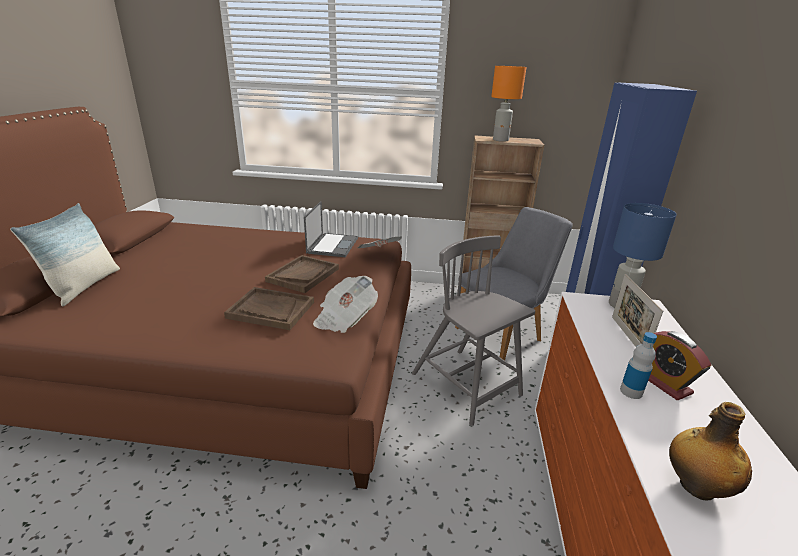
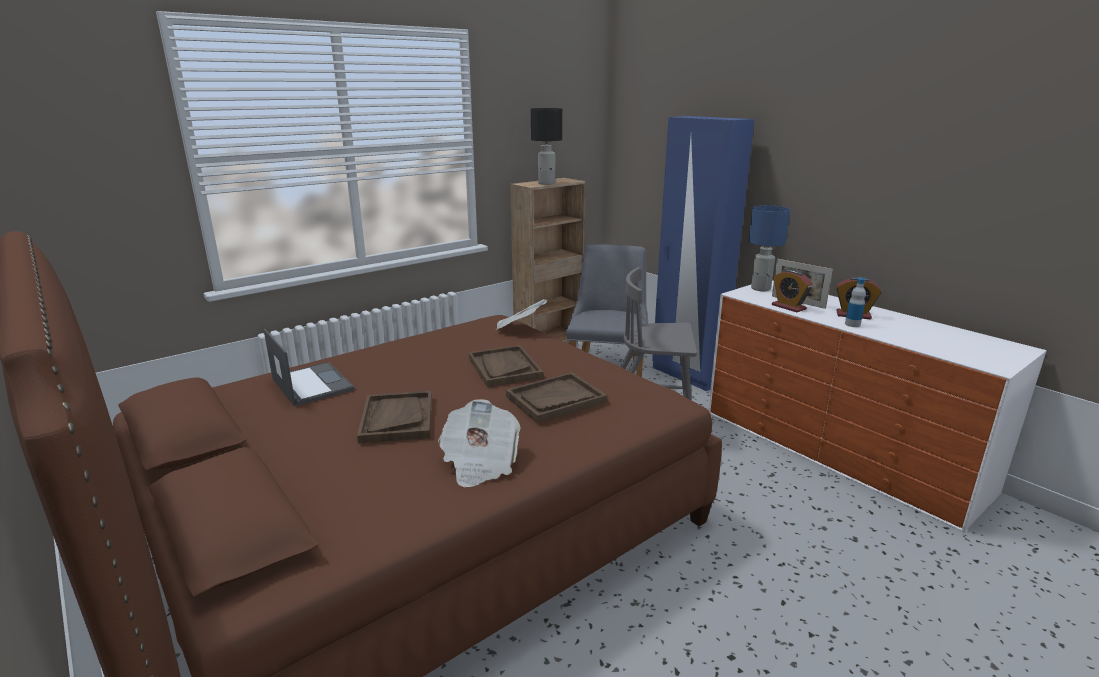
camera: 45 degrees left, 5 degrees down
(84, 286) = (295, 487): pillow -> none
(189, 276) = (397, 419): none -> brown tray
(333, 245) = (460, 337): laptop -> laptop (311, 384)
(344, 318) = (619, 377): newspaper -> newspaper (479, 462)
(501, 140) = (546, 183): orange table lamp -> black table lamp
(600, 335) = (788, 307): none -> alarm clock
(695, 486) = (937, 345): bottle -> none

